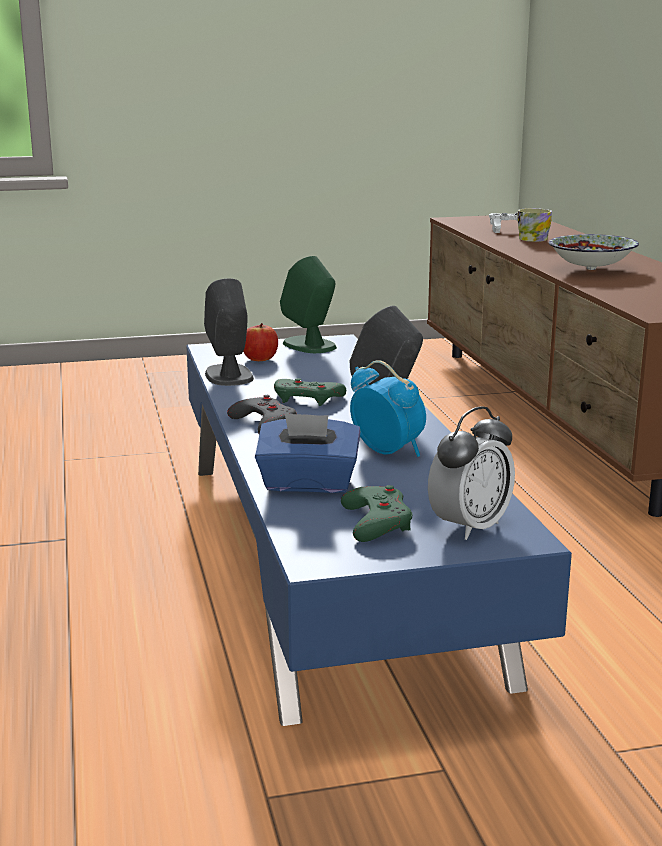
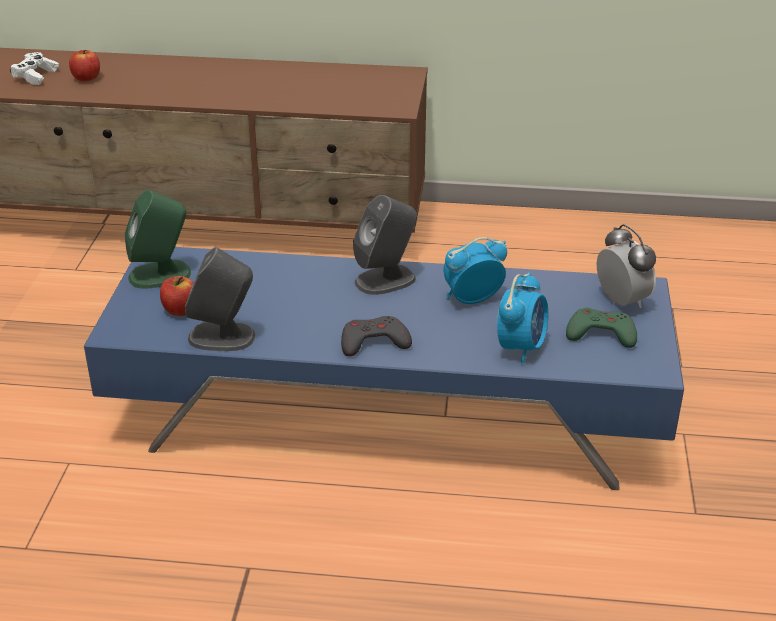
camera: 70 degrees left, 15 degrees up
(307, 398) = (322, 308): green game controller -> none
(308, 484) = (521, 347): blue tissue box -> alarm clock
(530, 239) = (86, 78): mug -> apple
(590, 269) = (233, 89): bowl -> none

